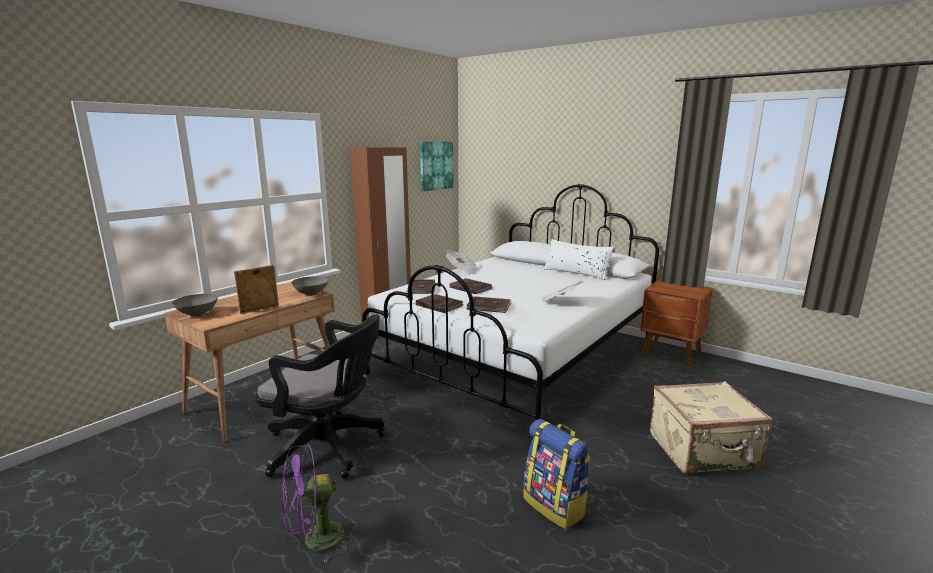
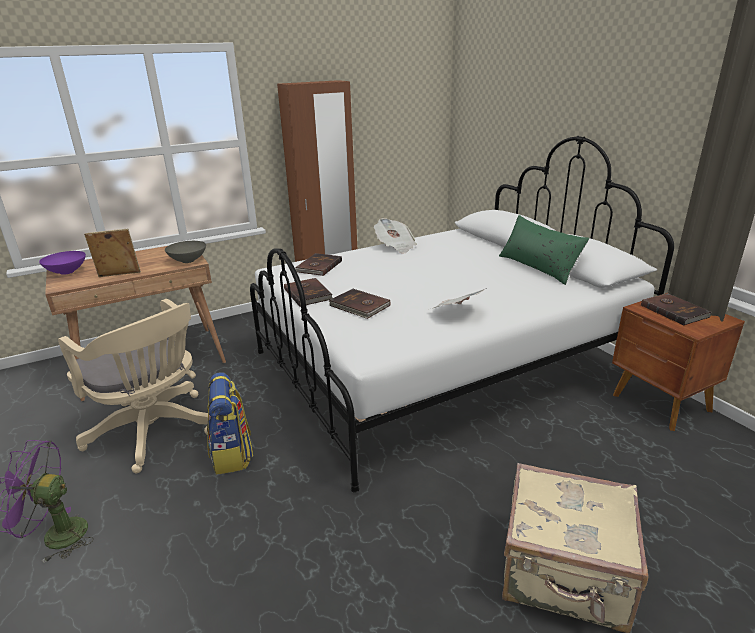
camera: 25 degrees right, 10 degrees up
(197, 314) = (67, 272): grey bowl -> purple bowl
(329, 447) = (155, 432): black office chair -> beige office chair
(436, 165) = (412, 102): picture -> none
(470, 287) = (374, 273): brown book -> brown book (674, 311)
(555, 506) = (302, 583): backpack -> backpack (232, 454)
(576, 273) = (538, 267): white pillow -> green pillow

